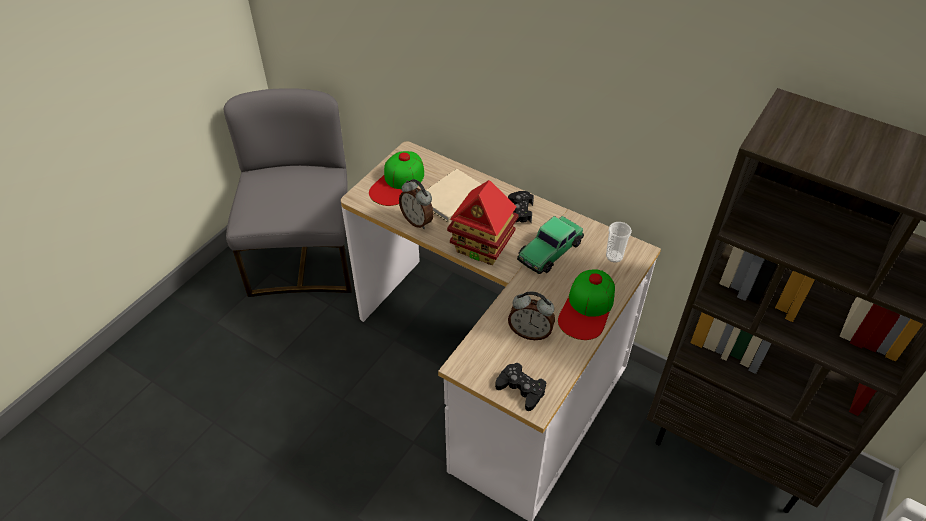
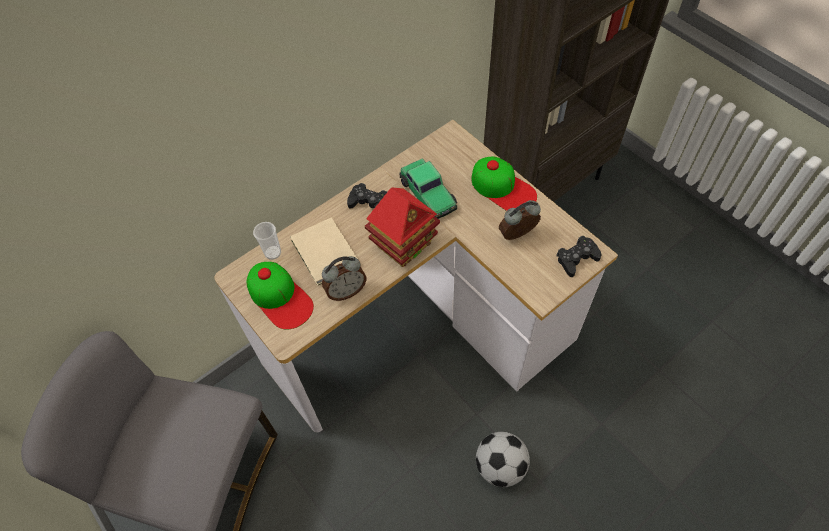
camera: 70 degrees left, 10 degrees up
(363, 476) = (501, 466): none -> football
(530, 332) = (518, 235): alarm clock -> alarm clock turned 150 degrees counterclockwise
(614, 256) = (451, 152): cup -> cup (273, 253)

